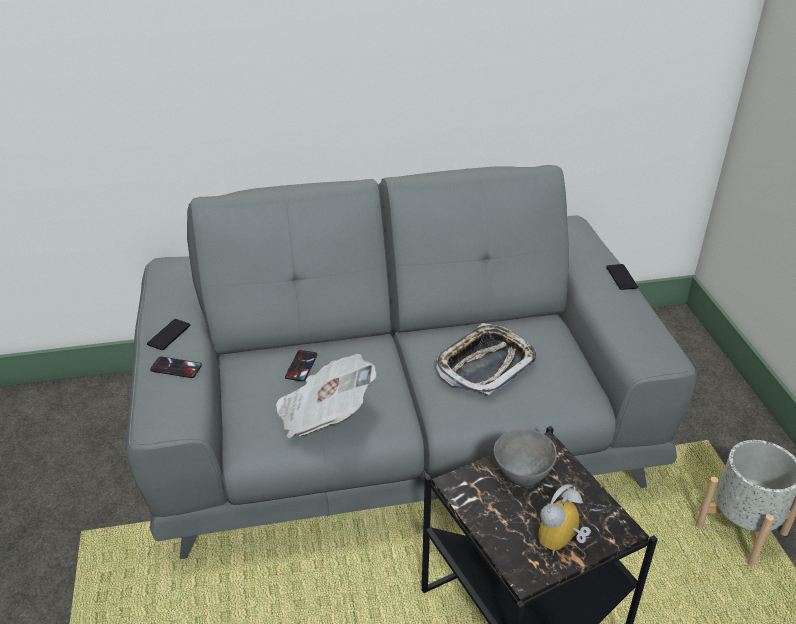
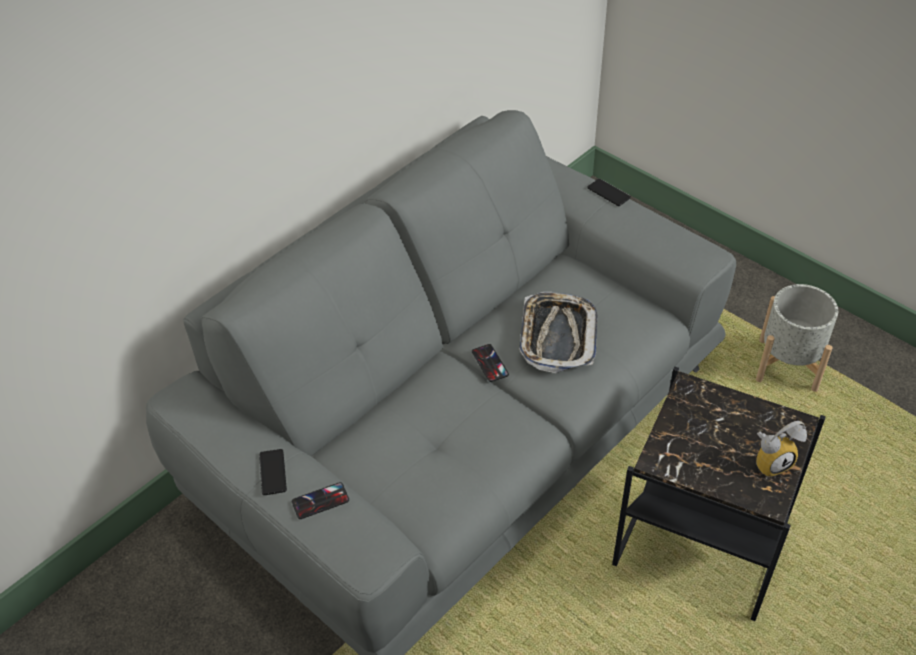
camera: 35 degrees left, 10 degrees up
(301, 366) = (402, 429): phone -> phone (490, 363)
(324, 415) = (473, 463): newspaper -> none
(521, 475) = (695, 423): grey bowl -> none
(561, 544) = (771, 461): alarm clock -> alarm clock turned 120 degrees counterclockwise

